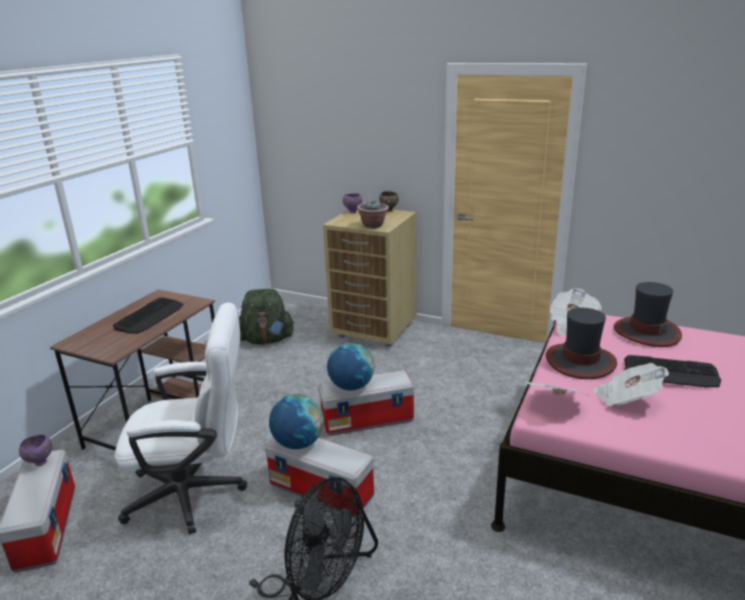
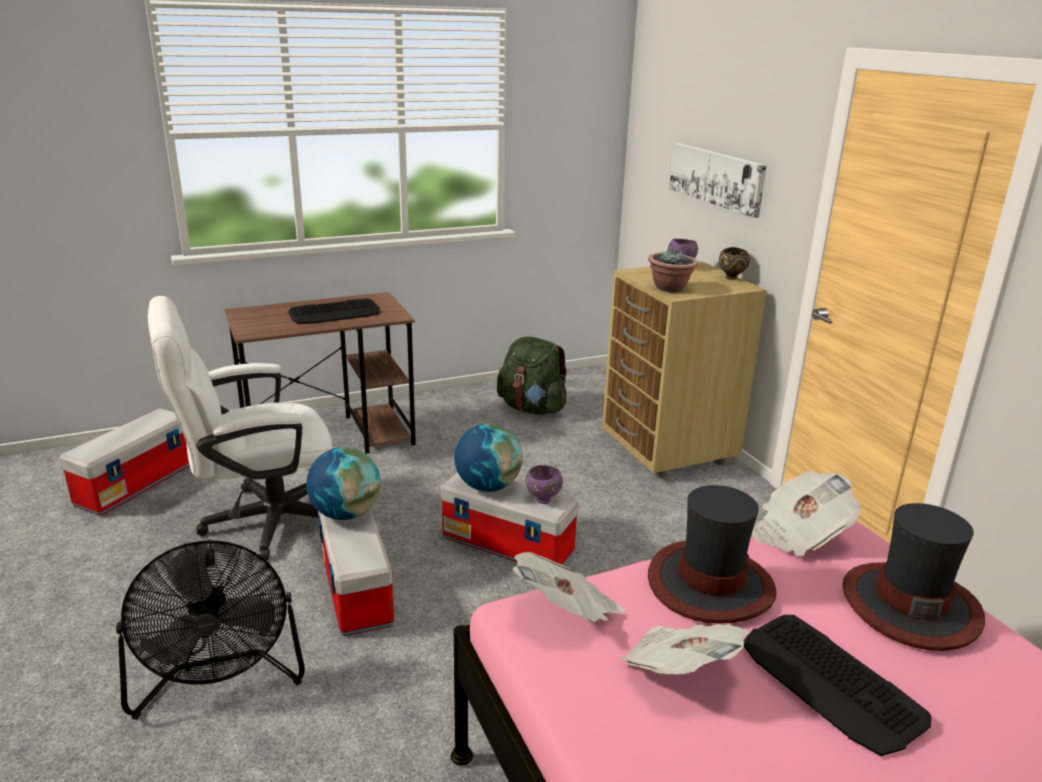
camera: 40 degrees right, 0 degrees up
(39, 463) = (156, 418): purple bowl -> purple bowl (542, 500)
(196, 493) = (261, 521): white office chair -> white office chair turned 120 degrees clockwise
(354, 151) = (716, 178): none -> picture

